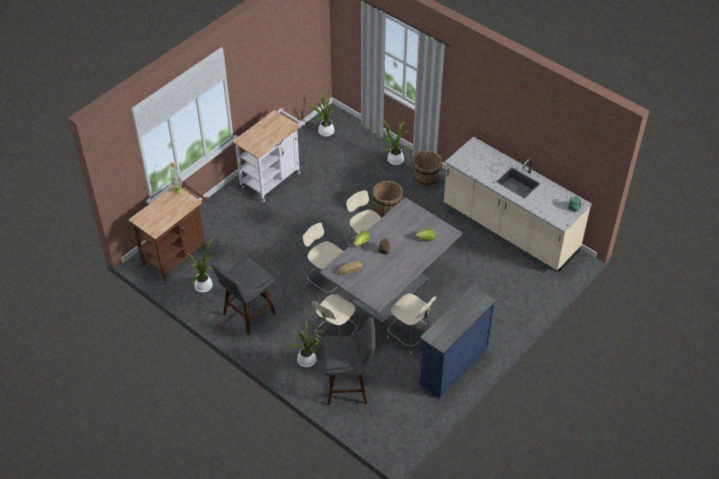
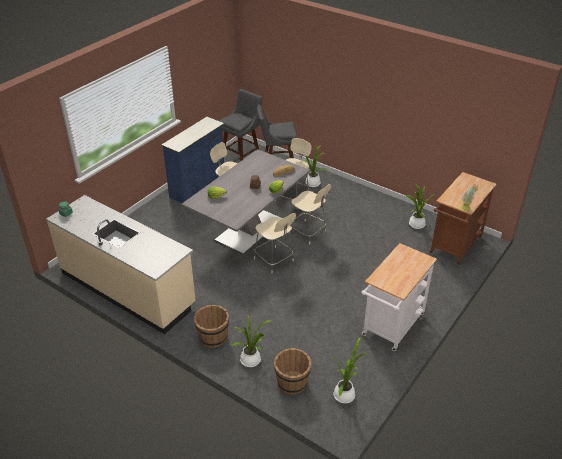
camera: 175 degrees right, 10 degrees down
(247, 315) = (369, 207): grey stool -> grey stool (242, 159)
(387, 209) = (257, 300): brown bucket -> brown bucket (292, 383)

